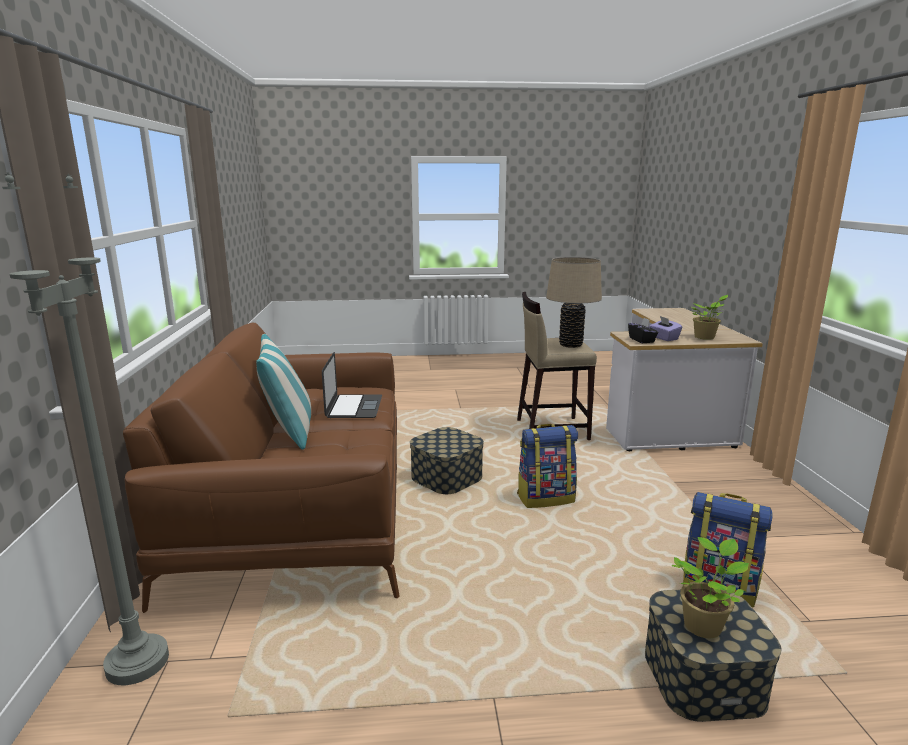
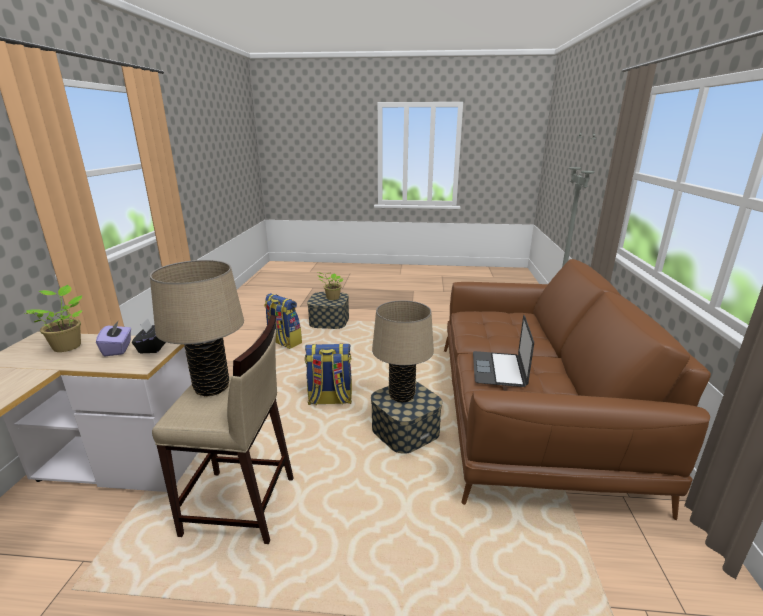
camera: 170 degrees left, 5 degrees up
(289, 433) = (540, 346): pillow -> none
(451, 443) = (401, 396): none -> beige table lamp

